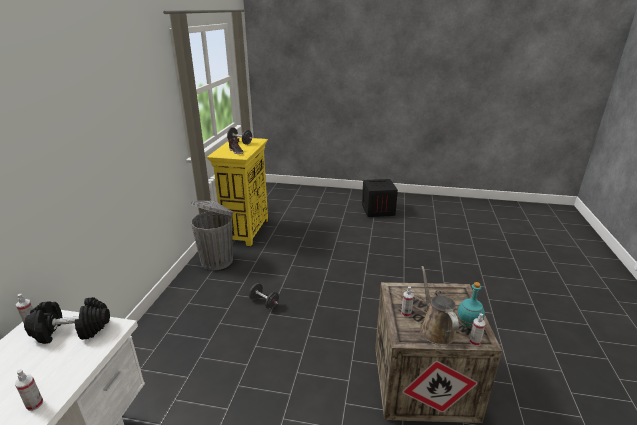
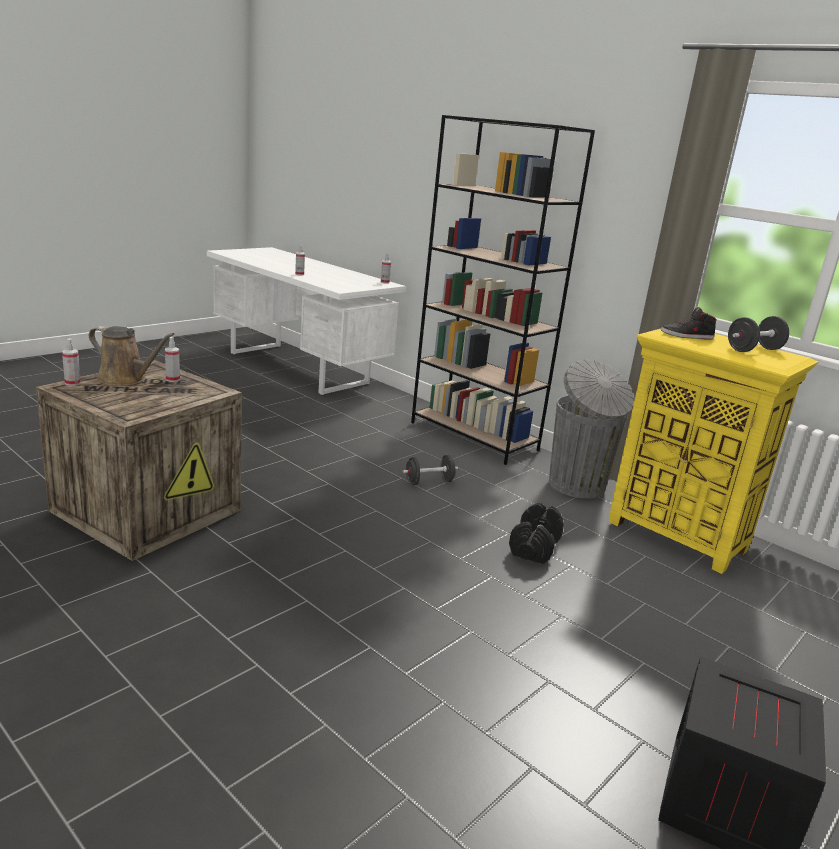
camera: 120 degrees right, 5 degrees down
(71, 331) = (358, 285): black dumbbell -> black dumbbell (534, 546)
(172, 312) = (474, 436): none -> beige bookcase
(468, 325) = (90, 392): turquoise bottle -> none

